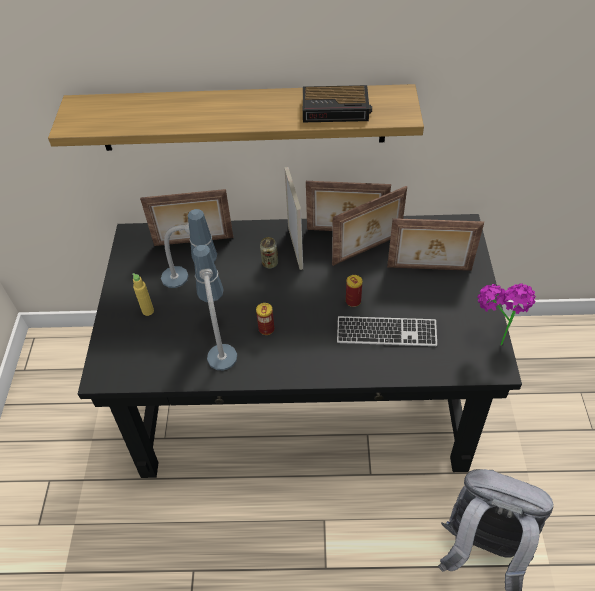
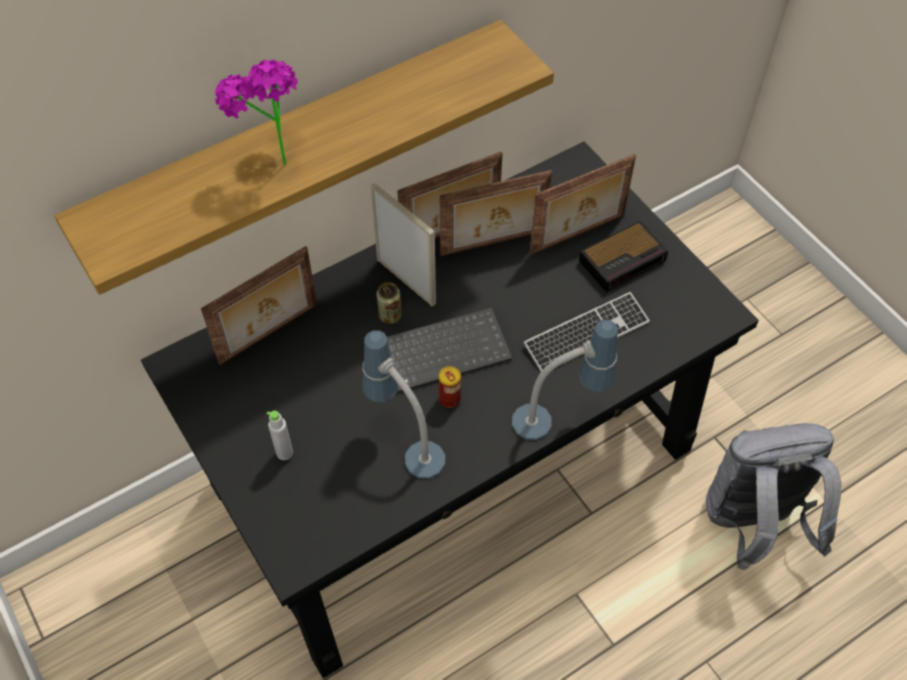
camera: 35 degrees left, 5 degrees up
(148, 311) = (284, 453): yellow bottle -> grey bottle
(192, 282) = (311, 388): table lamp -> table lamp (559, 417)
(284, 298) = (441, 350): none -> keyboard
(337, 109) = (439, 89): alarm clock -> alarm clock (624, 260)
(353, 301) = (523, 315): can -> none
(368, 250) = (494, 244): picture frame -> picture frame turned 45 degrees clockwise
(495, 336) = (699, 281): potted plant -> potted plant (272, 157)

